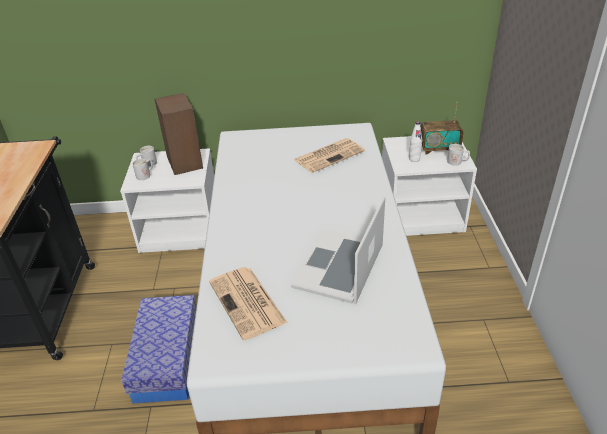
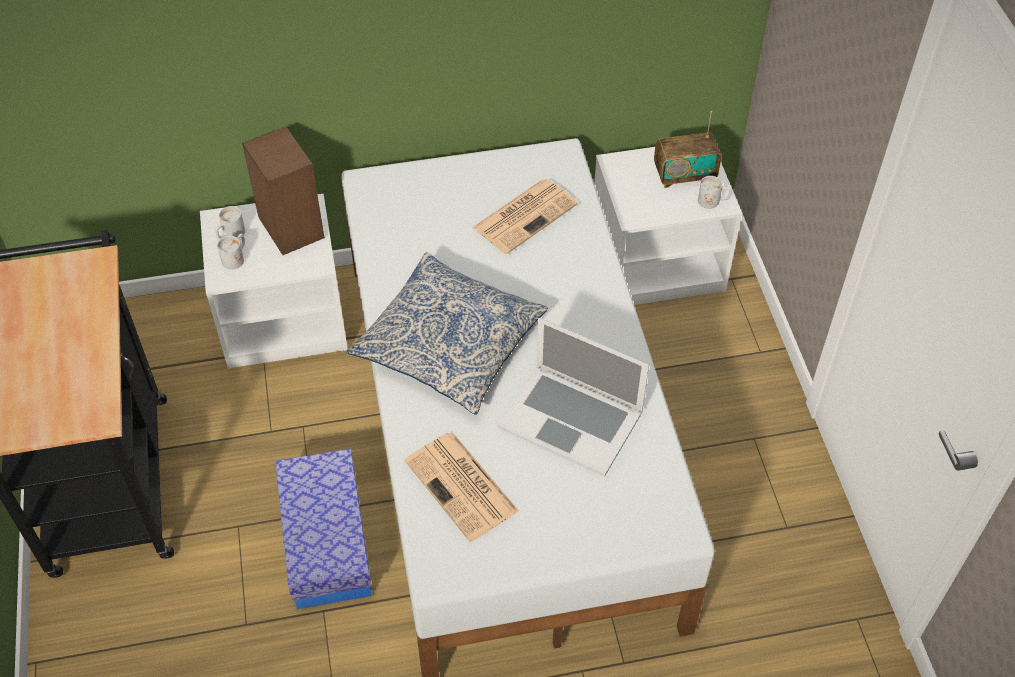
camera: 10 degrees left, 15 degrees up
(262, 217) = (450, 344): none -> pillow
(339, 265) = (571, 418): laptop -> laptop turned 75 degrees counterclockwise
(414, 159) = (649, 198): white bottle -> none

